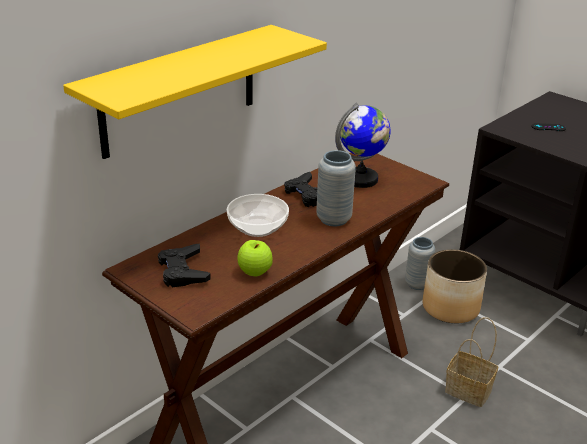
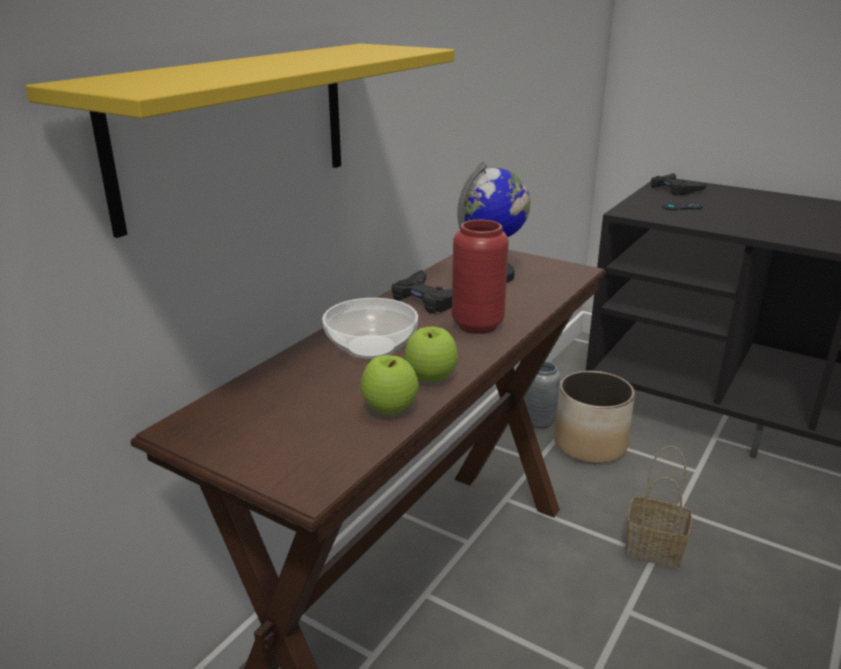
camera: 10 degrees left, 5 degrees down
(183, 271) = (271, 421): black game controller -> black game controller (675, 189)
(287, 254) = (430, 378): none -> apple
(333, 219) = (477, 325): grey vase -> red vase

